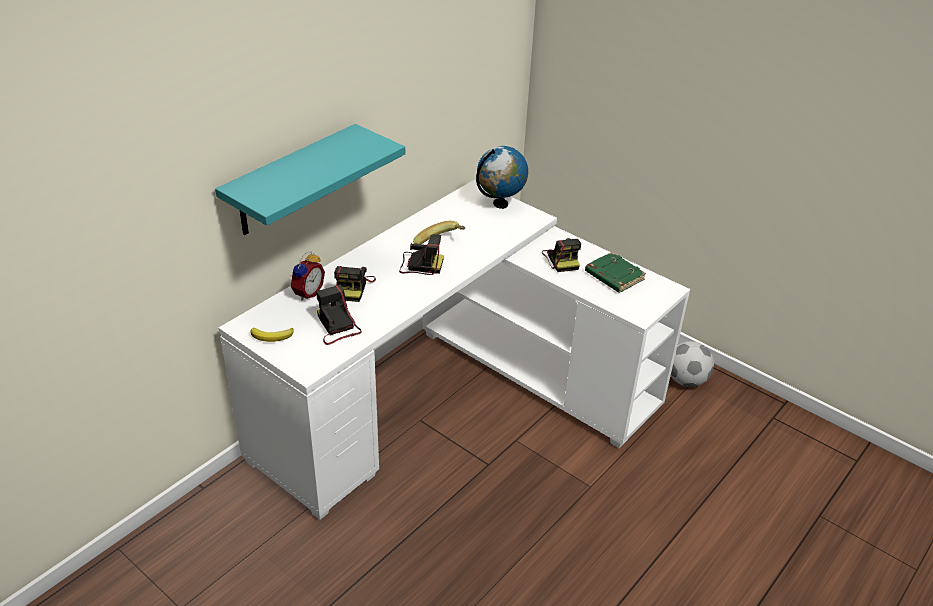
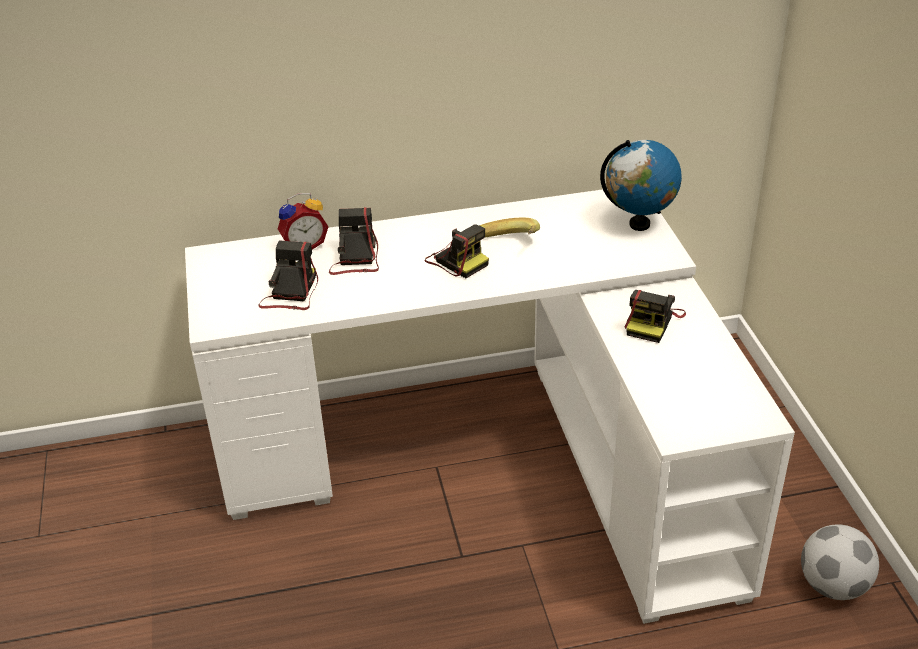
camera: 40 degrees right, 0 degrees up
(272, 336) = (220, 277): banana -> none
(292, 181) = (309, 100): turquoise shelf -> none
(353, 288) = (356, 258): camera -> camera turned 135 degrees clockwise
(613, 276) = (698, 370): green book -> none

